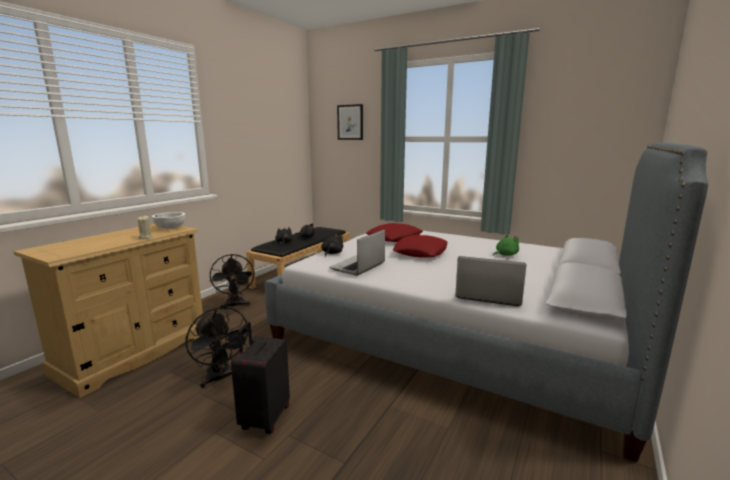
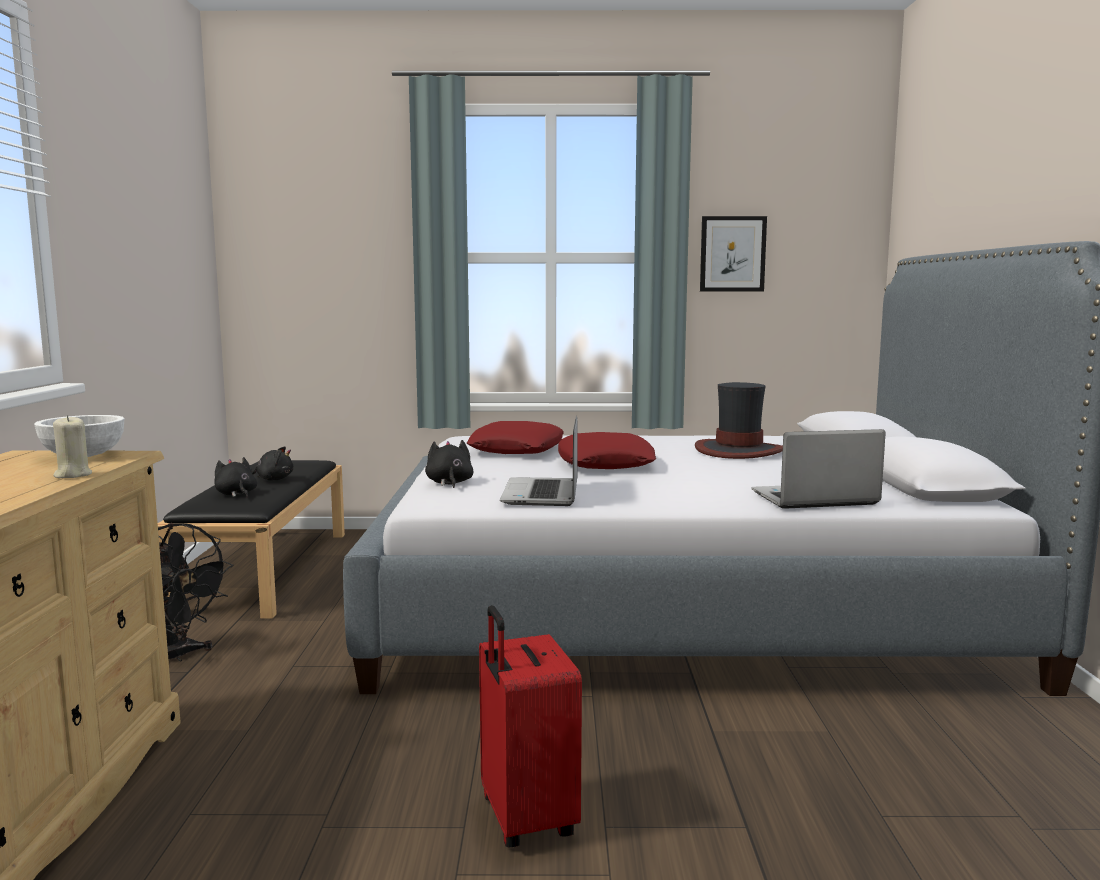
camera: 30 degrees left, 5 degrees down
(221, 378) = (337, 788): black fan -> none
(264, 418) = (524, 819): black suitcase -> red suitcase
(350, 122) = (328, 222): picture -> picture (732, 254)
(505, 255) = (738, 451): green plush toy -> hat

